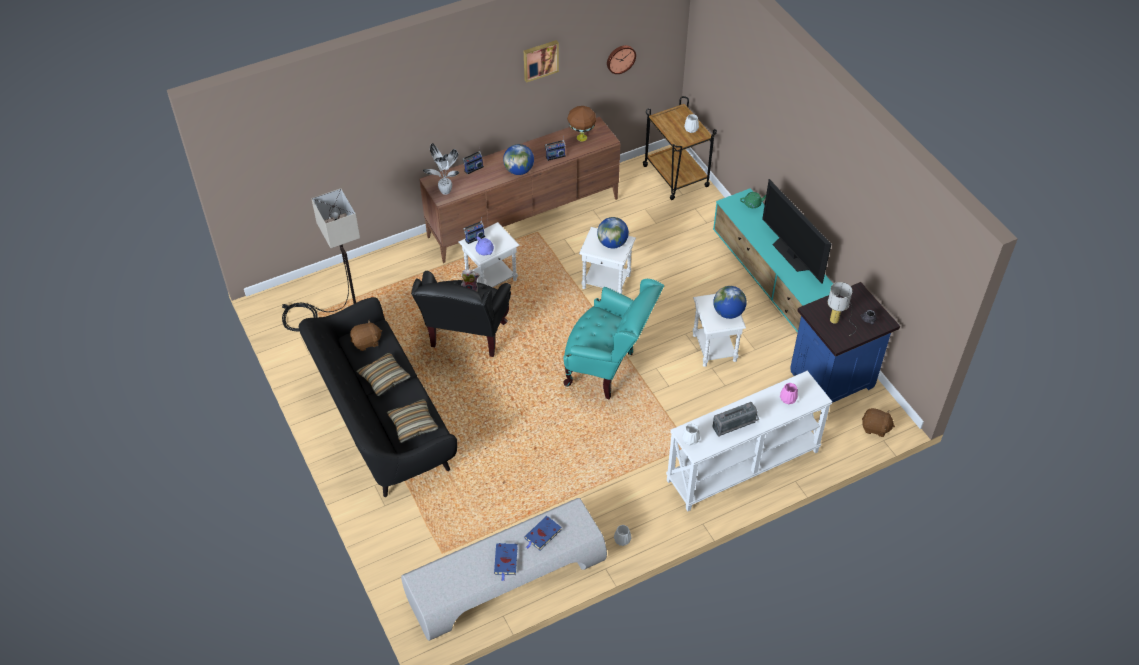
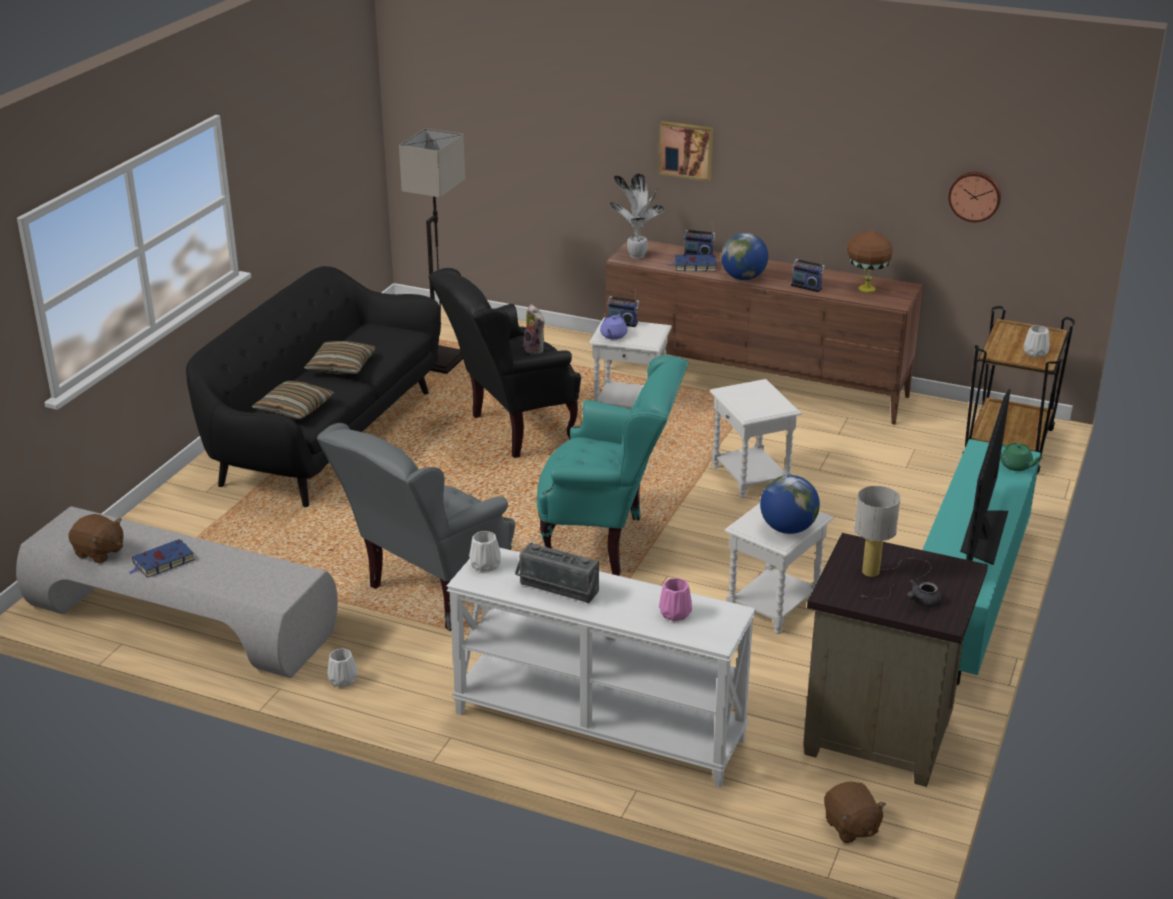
camera: 50 degrees right, 20 degrees down
(367, 342) = (379, 336): brown plush toy -> brown plush toy (99, 552)
(540, 60) = (838, 129): picture -> picture (686, 150)
(542, 535) = (232, 569): blue book -> blue book (694, 266)
(585, 469) = (426, 598): none -> grey armchair
(609, 371) = (608, 544): turquoise armchair -> turquoise armchair turned 60 degrees counterclockwise
(612, 243) = (762, 401): globe -> none
(834, 379) = (882, 738): blue cabinet -> beige cabinet

